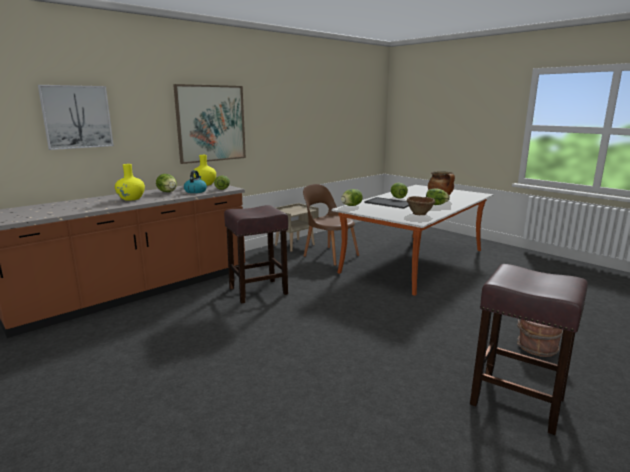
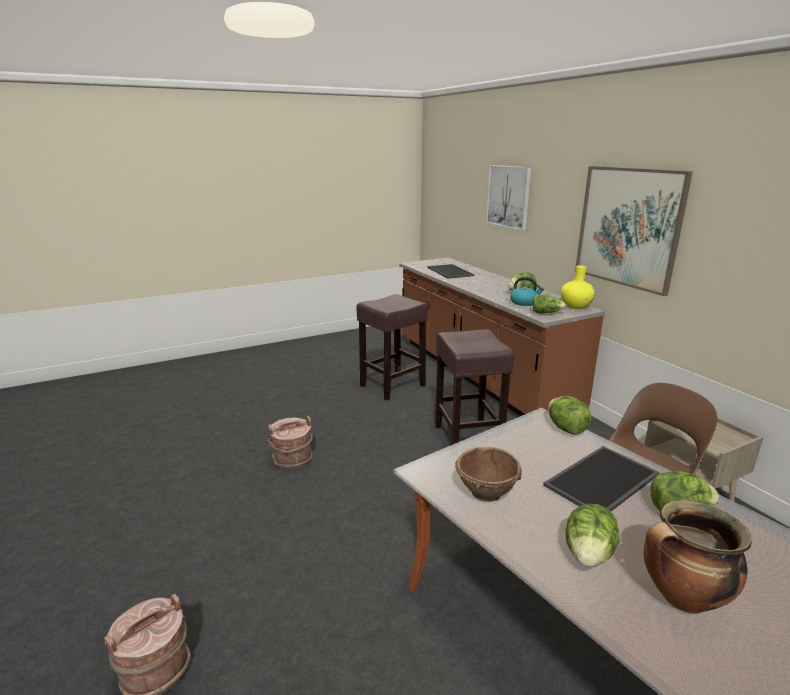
camera: 105 degrees right, 5 degrees up
(64, 209) = (449, 271): none -> tray
(131, 199) = (485, 284): yellow vase -> none
(321, 357) = (292, 459): none -> brown bucket
(519, 402) = (107, 571): brown stool -> brown stool (392, 386)

